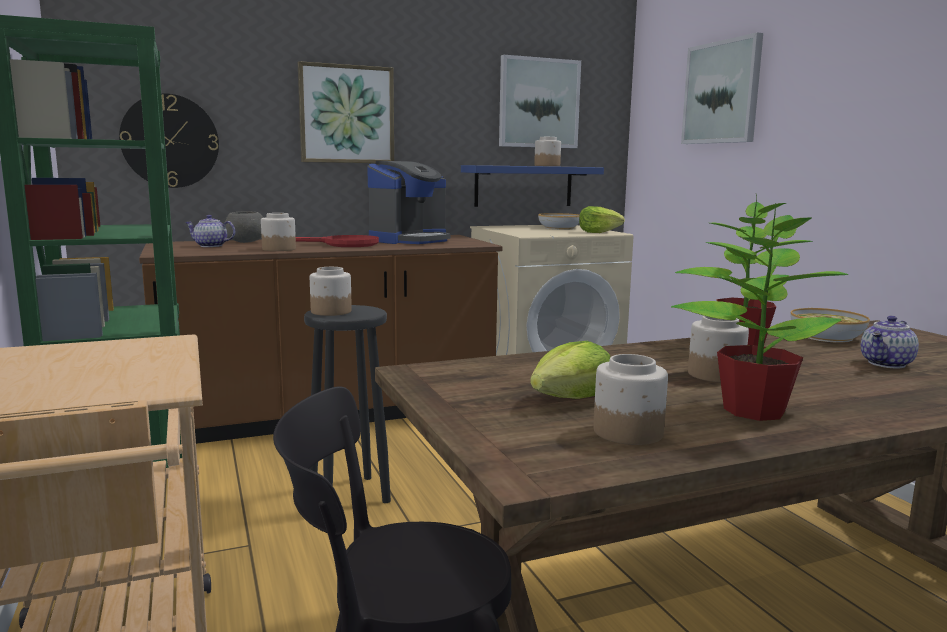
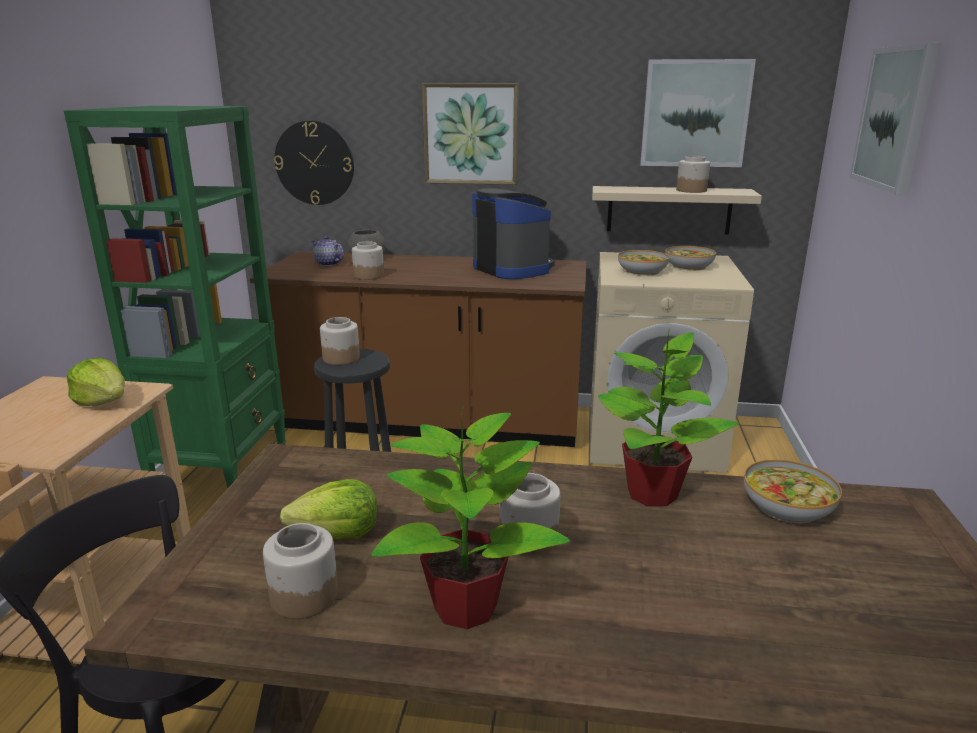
camera: 30 degrees right, 10 degrees up
(343, 244) = (436, 272): red frying pan -> none
(409, 240) = (512, 269): coffee machine -> coffee machine turned 105 degrees counterclockwise
(523, 186) = (669, 210): blue shelf -> beige shelf
(532, 231) = (642, 271): none -> bowl
(598, 232) = (714, 282): lettuce -> lettuce (103, 401)
(887, 364) = (770, 580): teapot -> none

